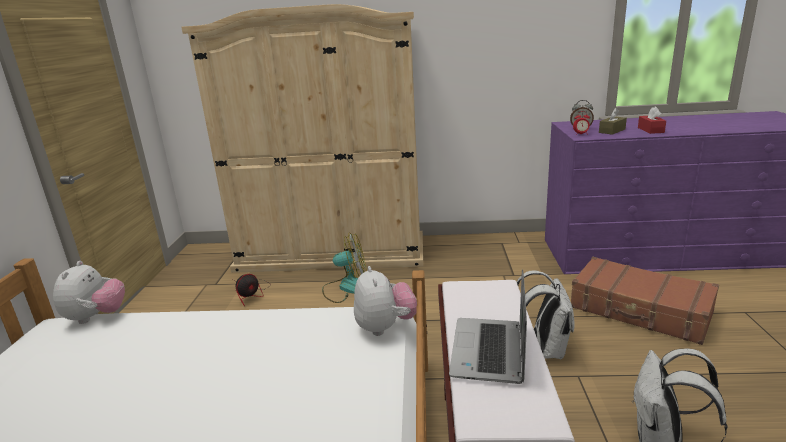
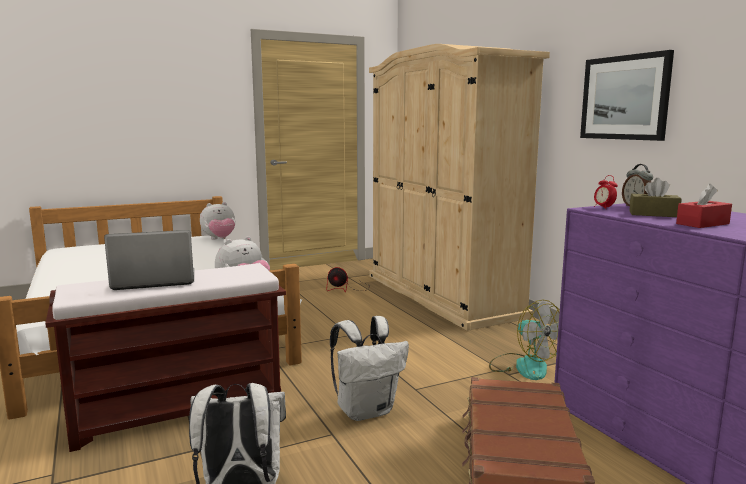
camera: 60 degrees right, 10 degrees down
(346, 288) = (389, 312): fan -> fan (523, 366)
(495, 50) = (624, 97): none -> picture

